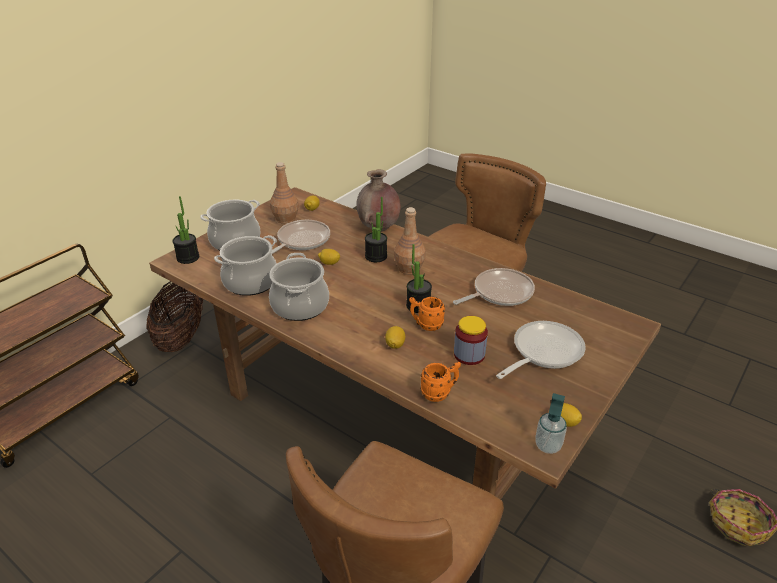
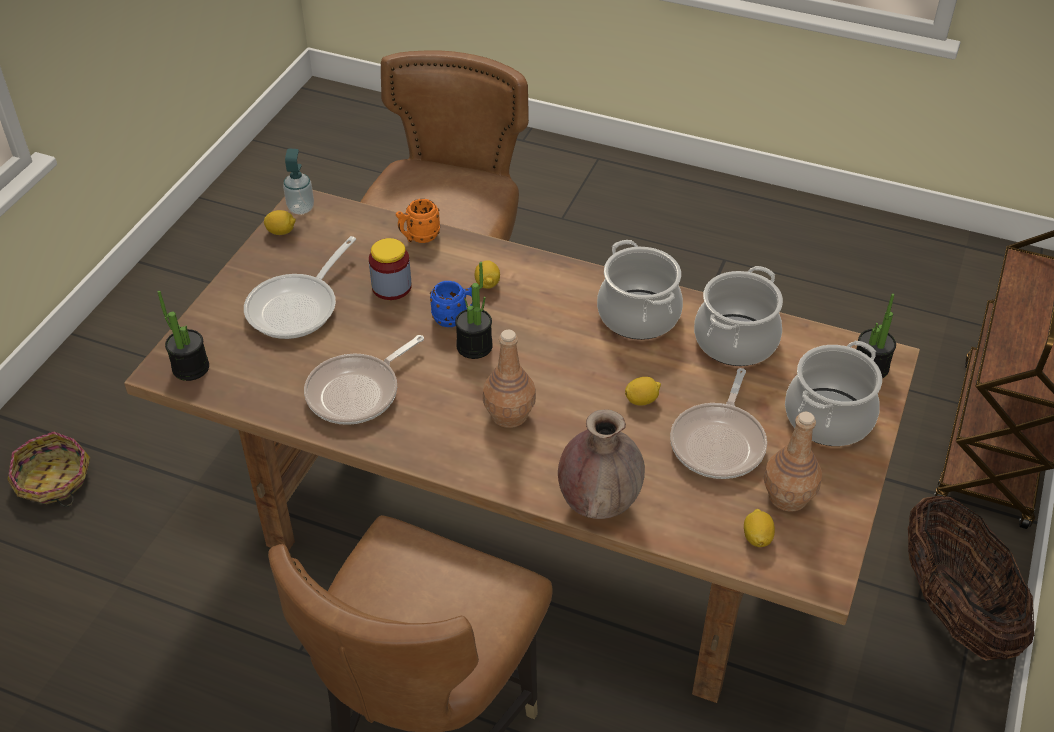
camera: 165 degrees right, 10 degrees up
(376, 256) = (573, 431): potted plant -> potted plant (191, 368)
(426, 325) = (455, 318): orange mug -> blue mug

